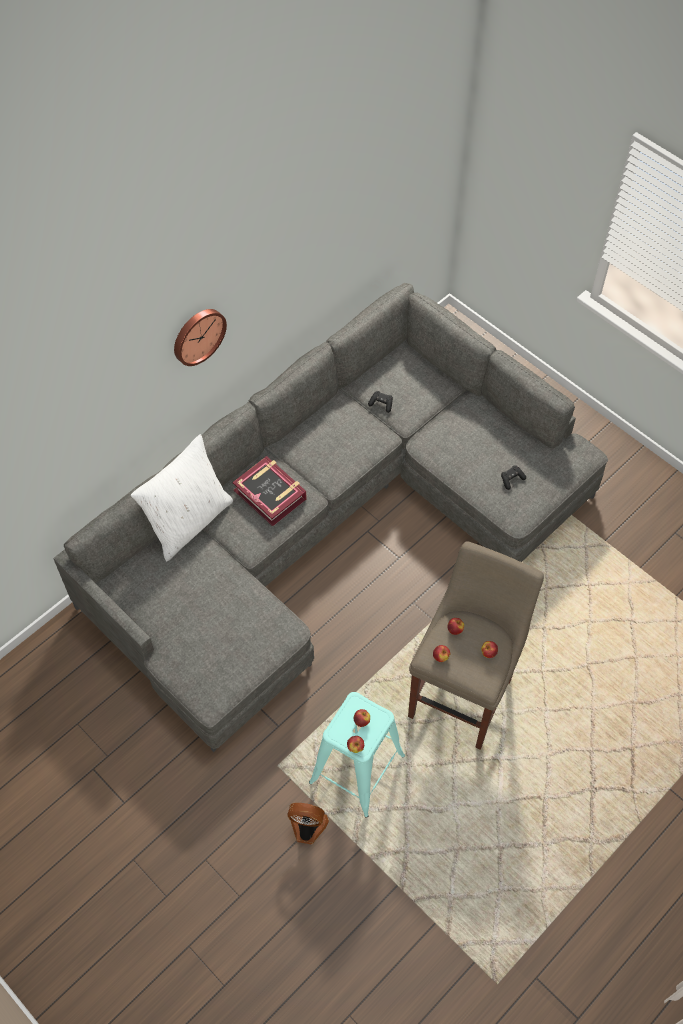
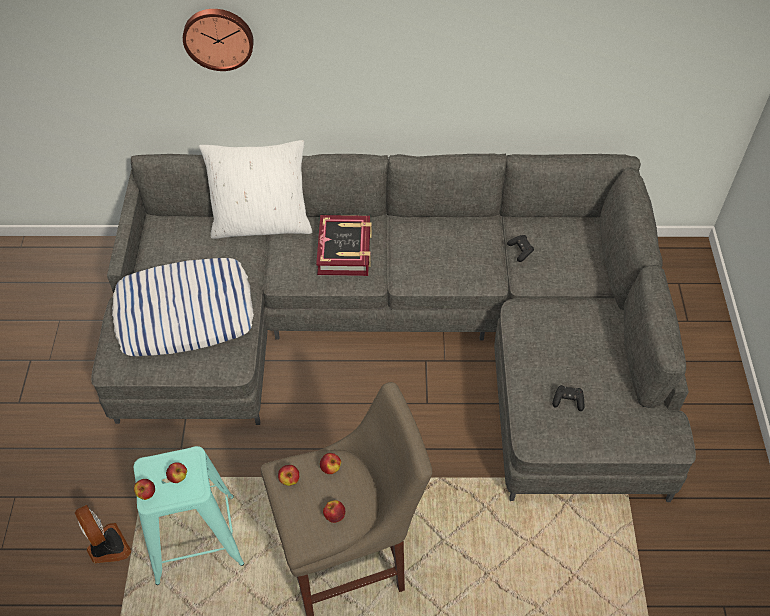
camera: 45 degrees right, 5 degrees down
(198, 335) = (346, 37): wall clock -> wall clock (218, 37)
(216, 626) = (185, 313): none -> pillow

